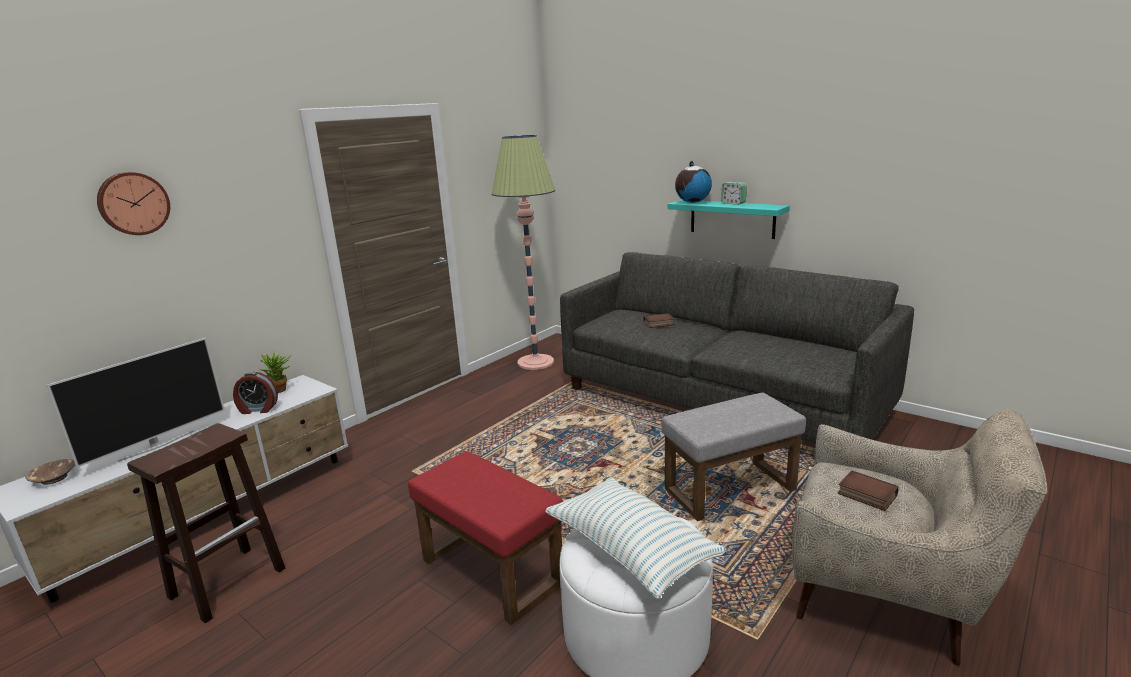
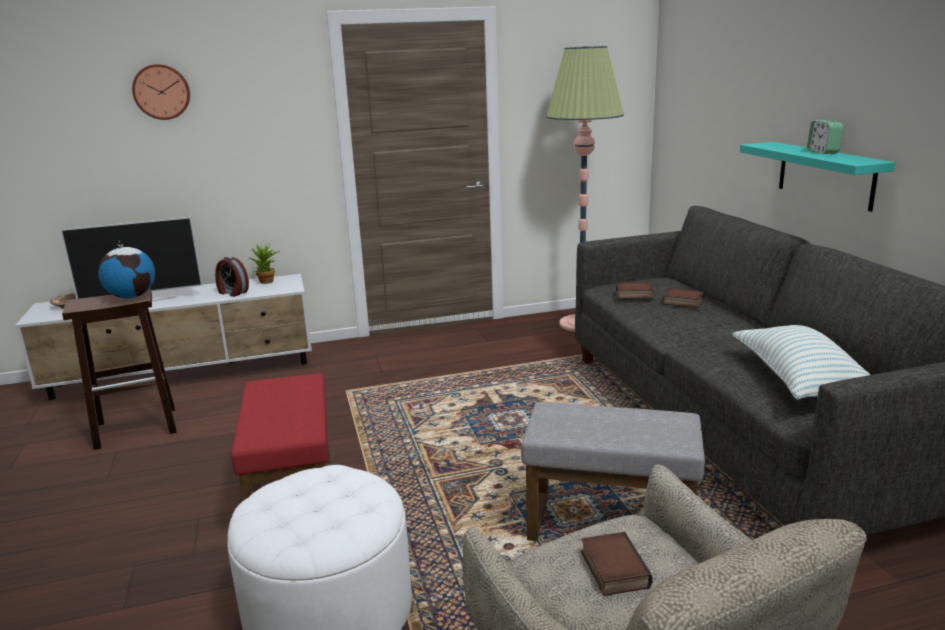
camera: 35 degrees right, 0 degrees up
(623, 326) = (634, 295): none -> book
(631, 550) = (304, 509): pillow -> pillow (800, 381)
(692, 202) = (774, 146): globe -> globe (132, 296)

